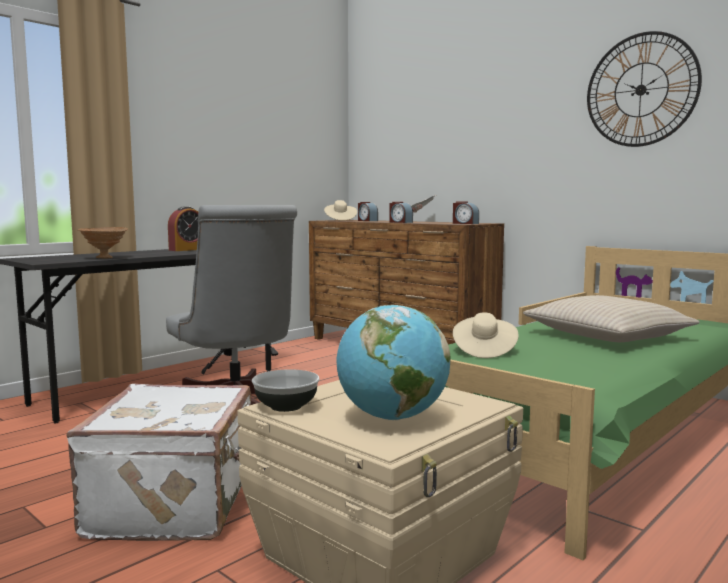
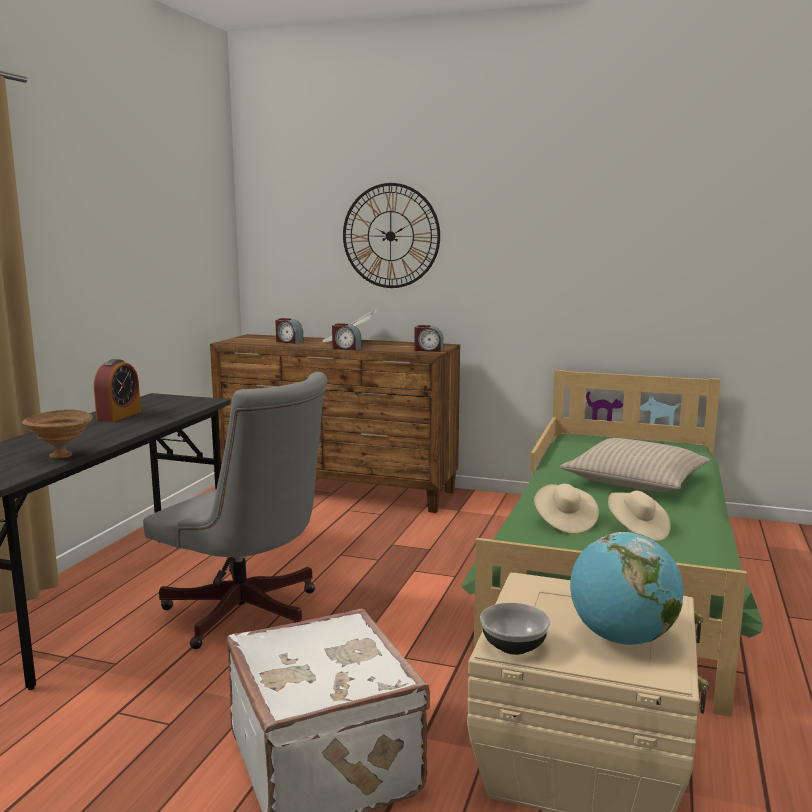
camera: 25 degrees left, 5 degrees up
(340, 220) = (244, 338): beige hat -> beige hat (637, 530)
(641, 90) = (608, 212): wall clock -> wall clock (390, 236)

